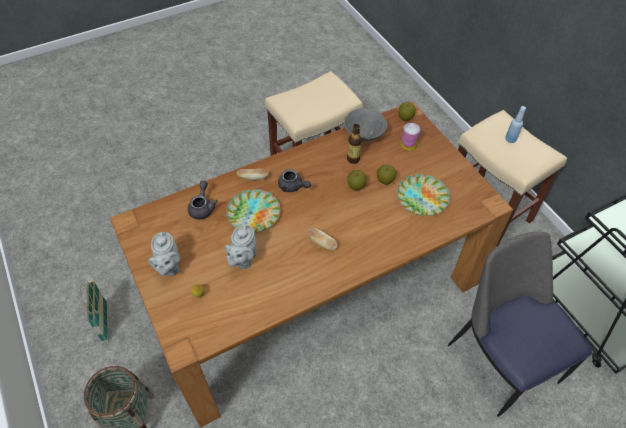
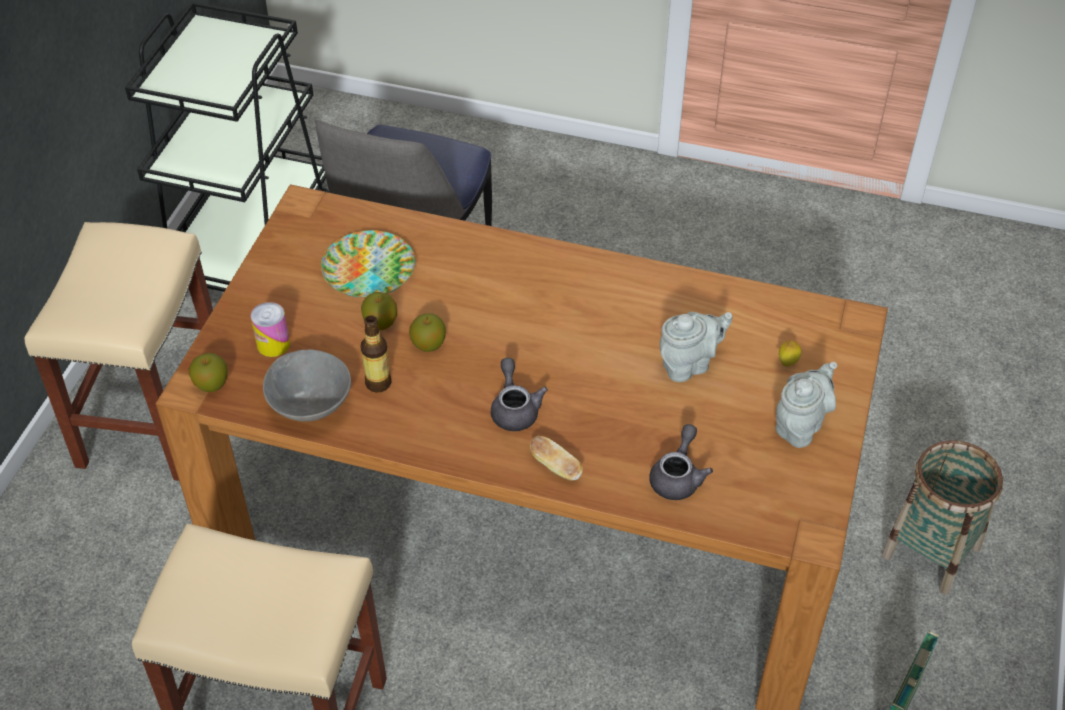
camera: 135 degrees left, 5 degrees down
(202, 207) = (678, 477): grey teapot -> grey teapot turned 150 degrees clockwise
(253, 213) = (613, 413): plate -> none
(322, 243) = (566, 311): bread -> none
(510, 139) = (106, 287): blue bottle -> none

